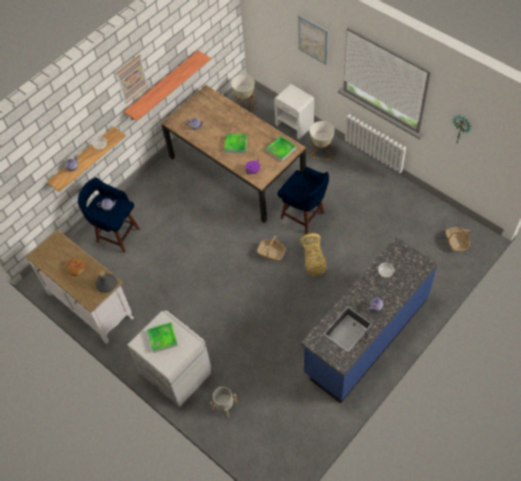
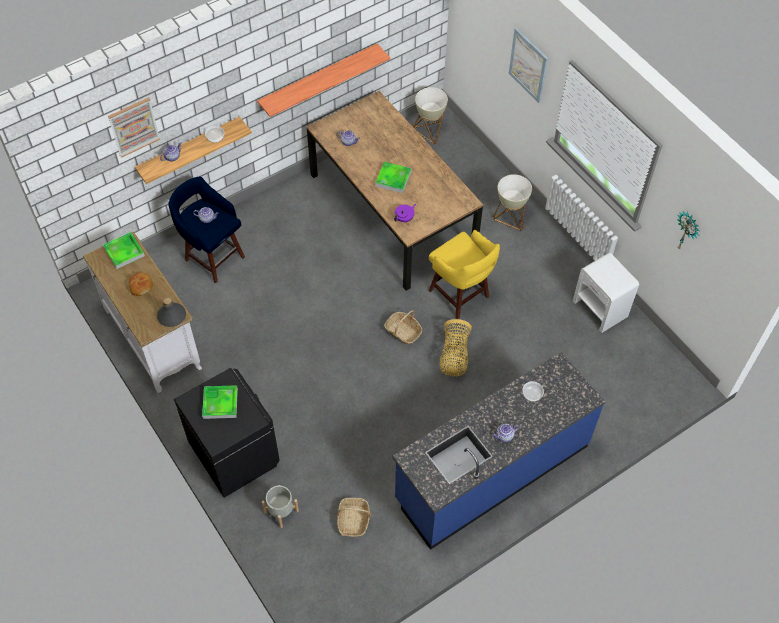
camera: 10 degrees right, 0 degrees up
(131, 79) = (276, 61): picture -> picture (134, 127)
(177, 371) = (235, 451): white washing machine -> black washing machine
(281, 149) = (449, 200): tray -> tray (124, 252)
(295, 125) = (487, 171): white nightstand -> white nightstand (600, 309)
(304, 217) = (460, 295): blue stool -> yellow stool
(456, 242) = (652, 381): basket -> basket (353, 520)

